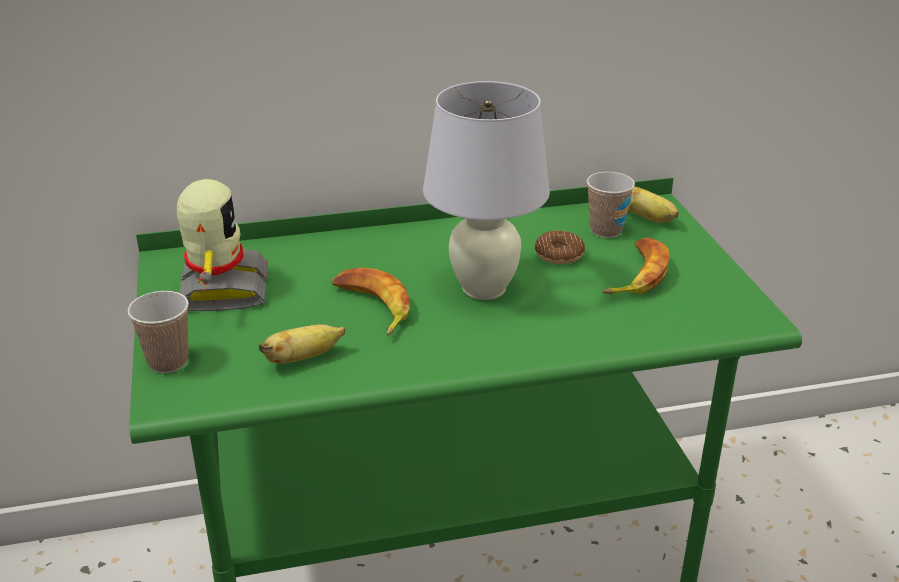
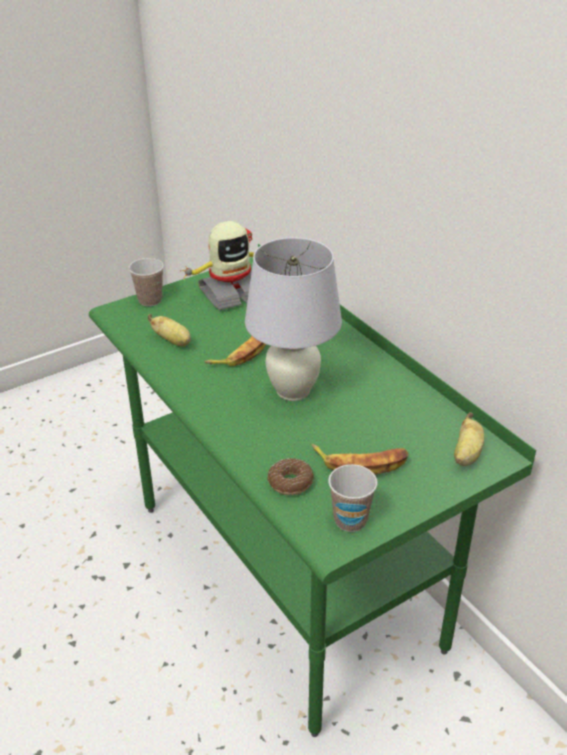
camera: 70 degrees right, 5 degrees up
(559, 255) = (366, 416): donut -> donut (290, 482)
(606, 230) = (425, 434): cup -> cup (350, 520)

